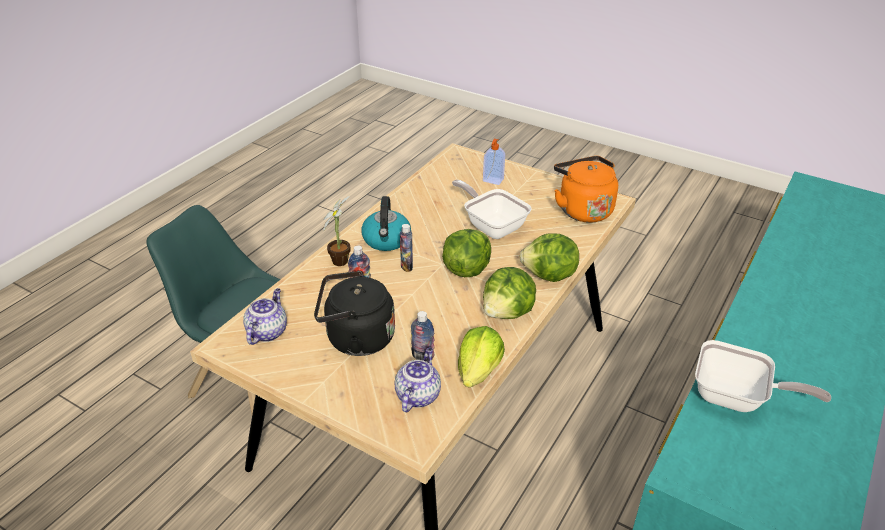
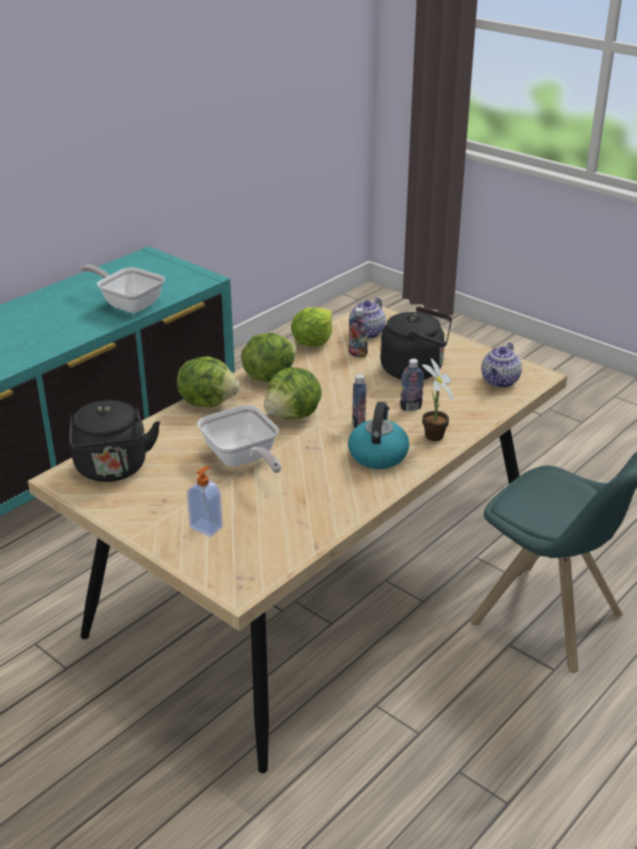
camera: 170 degrees left, 5 degrees down
(582, 209) = (113, 470): orange kettle -> black kettle

